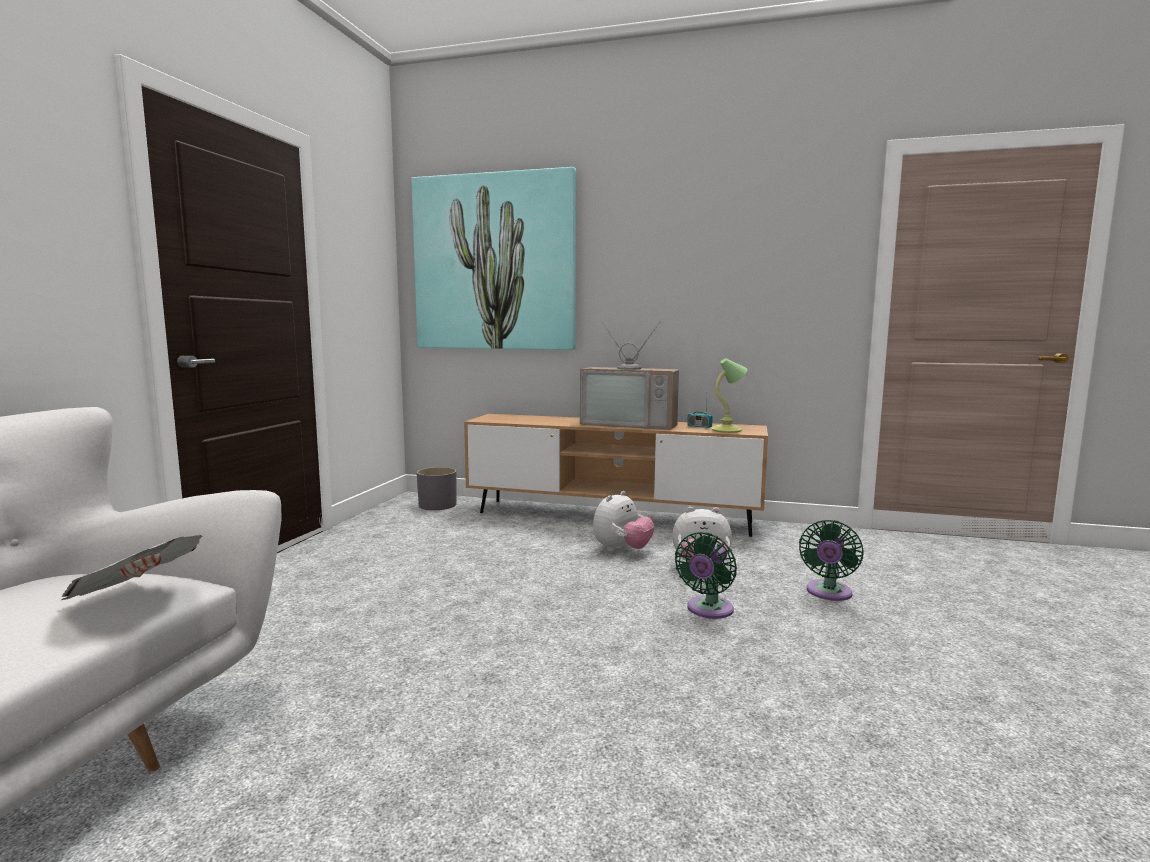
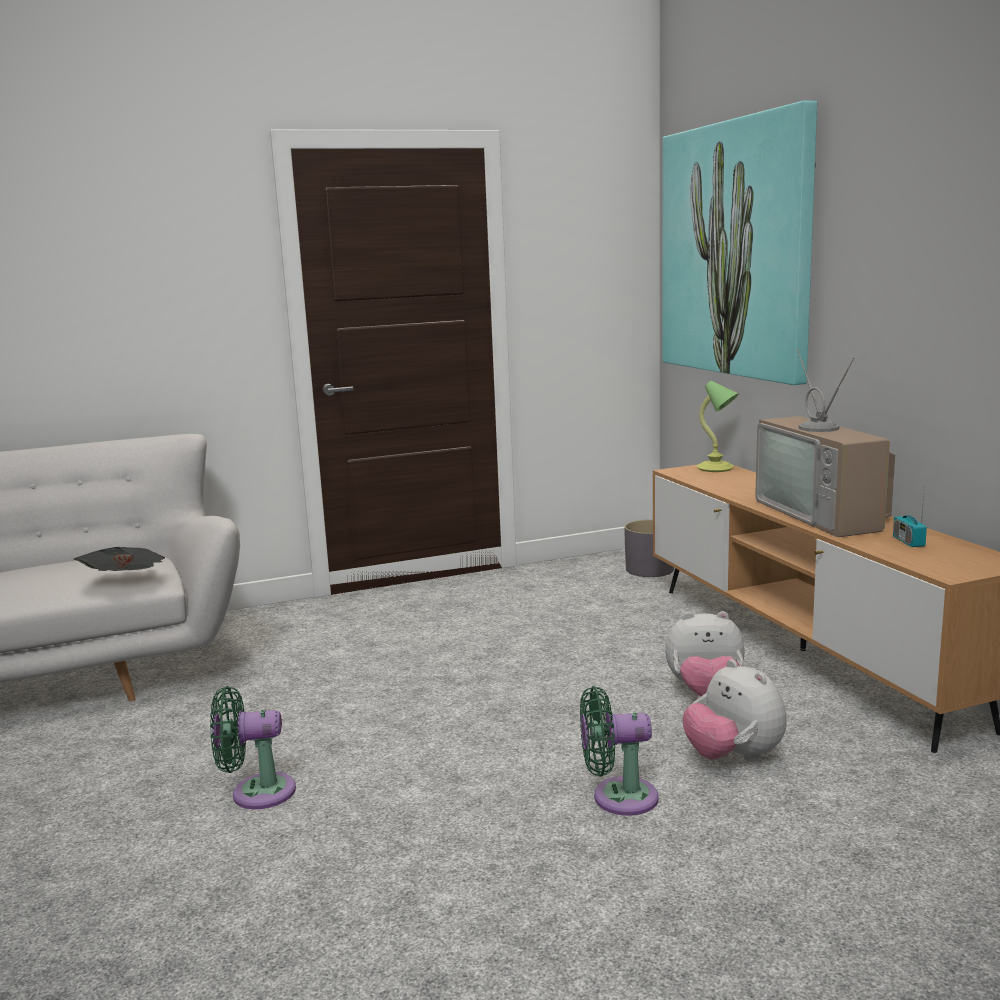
camera: 55 degrees right, 5 degrees up
(727, 430) = (923, 559): table lamp -> table lamp (716, 468)
(828, 593) = (815, 867): green fan -> green fan (256, 792)

